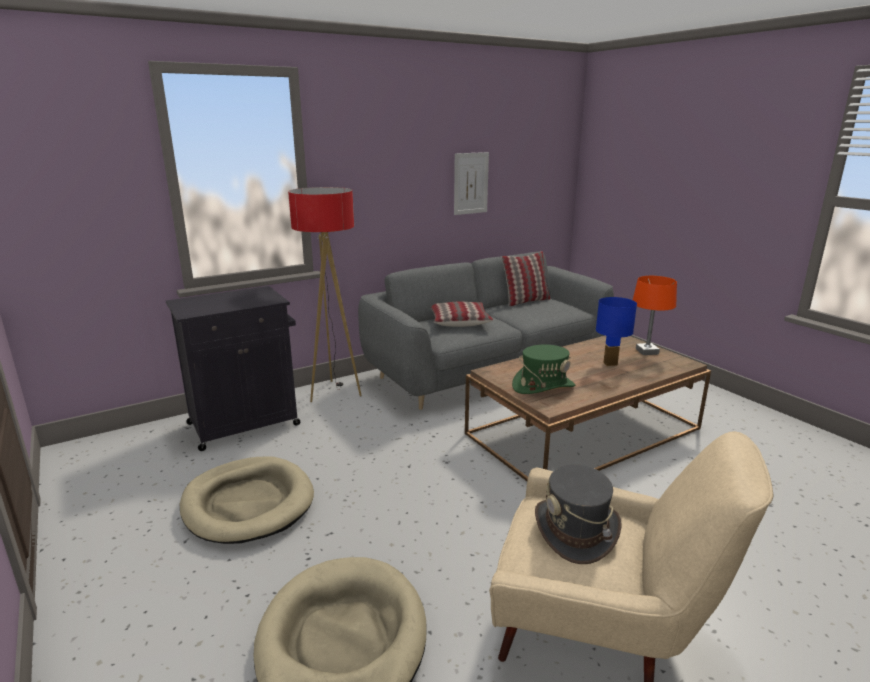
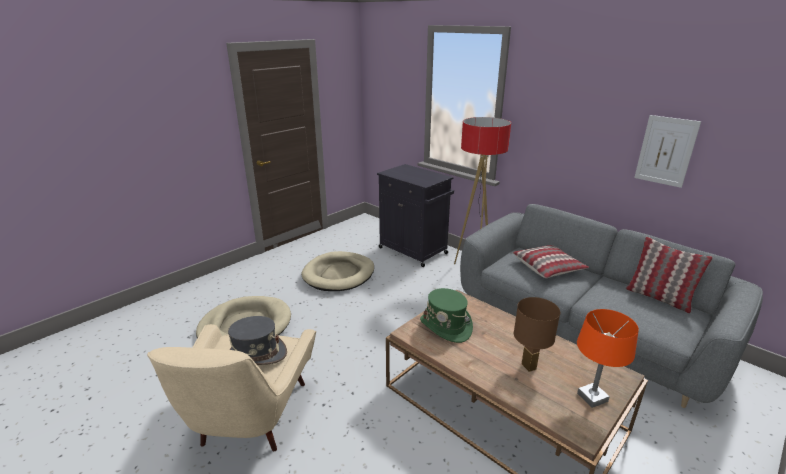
camera: 75 degrees right, 5 degrees up
(610, 363) = (529, 366): blue table lamp -> brown table lamp

